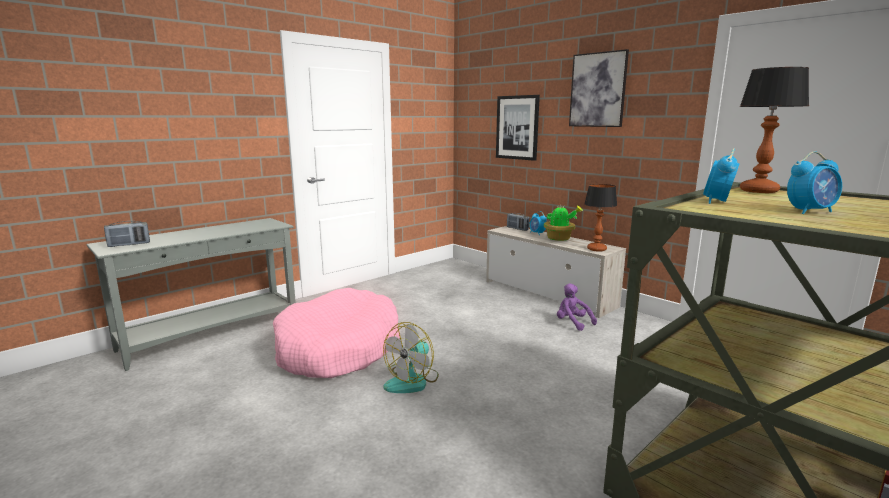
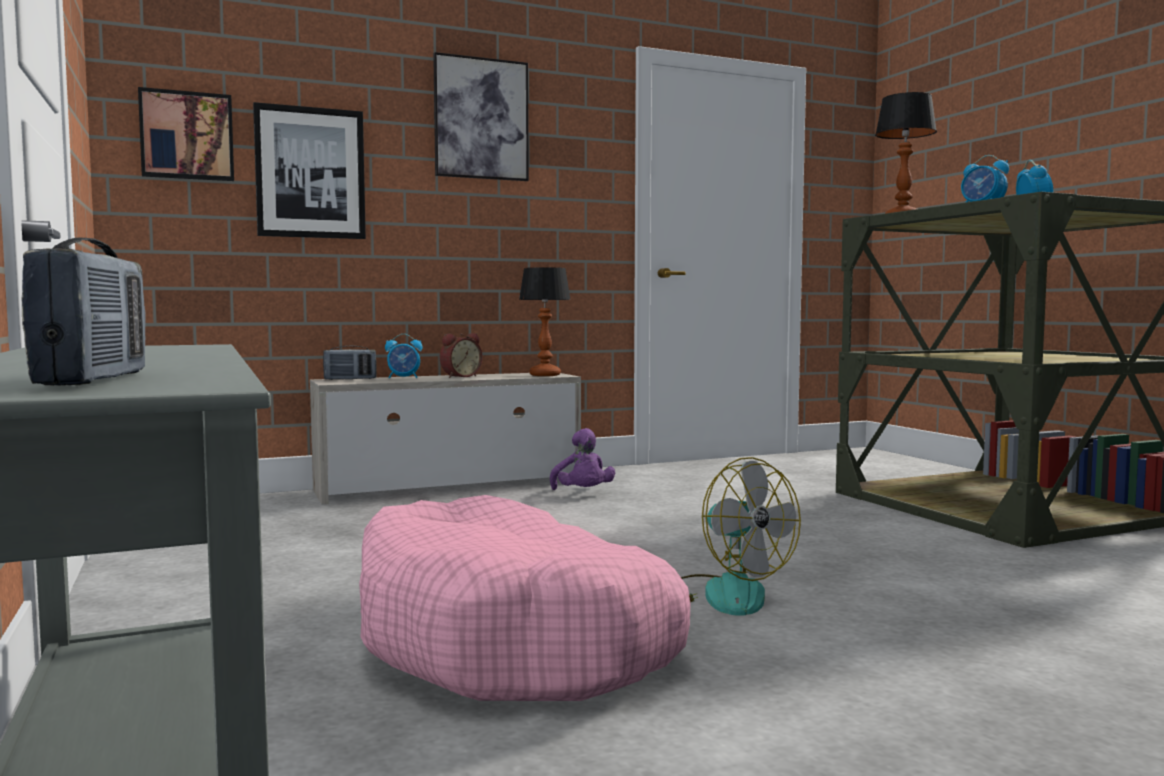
camera: 70 degrees left, 10 degrees down
(478, 114) = (187, 136): none -> picture
(559, 239) = (459, 376): potted plant -> alarm clock
(572, 323) = (583, 494): purple plush toy -> purple plush toy turned 90 degrees counterclockwise

